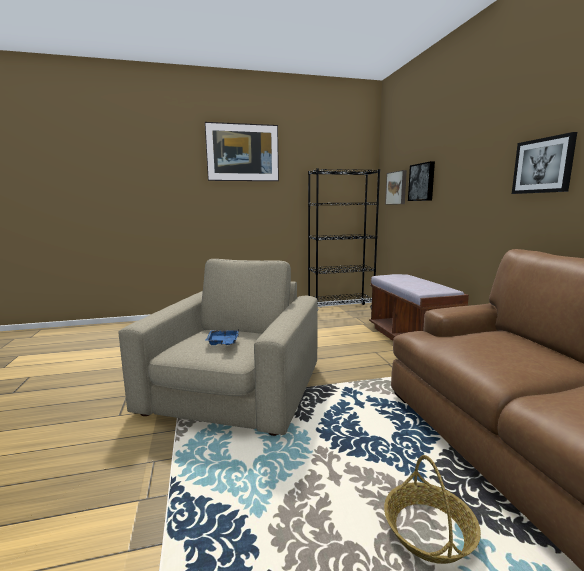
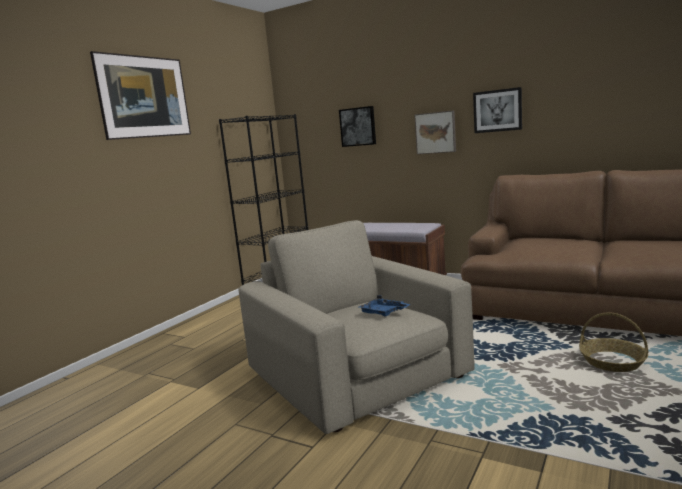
camera: 45 degrees left, 0 degrees up
(397, 188) = (317, 134): picture -> picture (436, 132)

